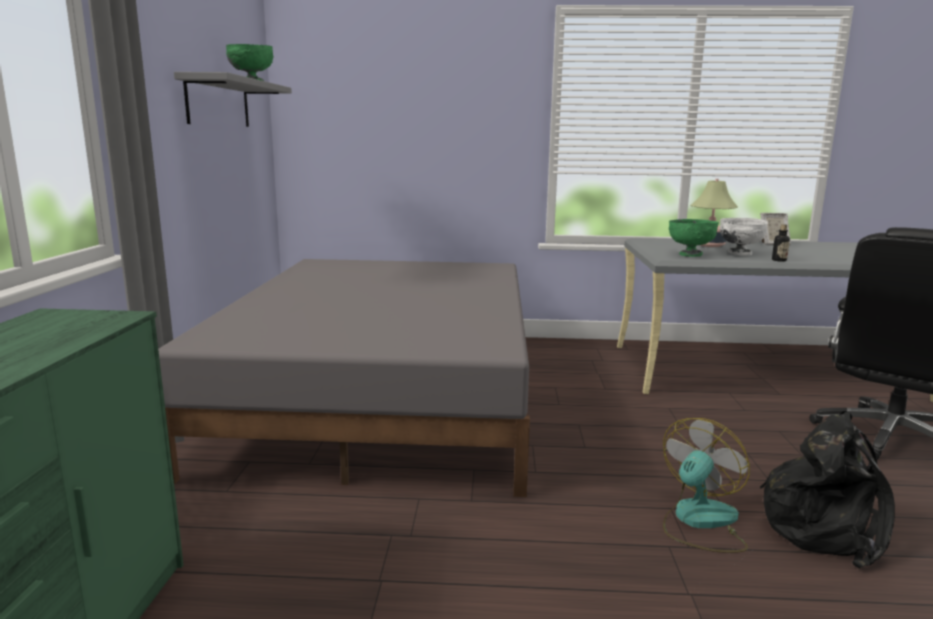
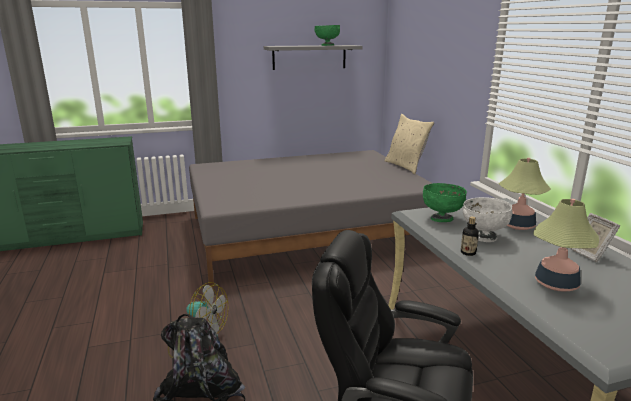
camera: 70 degrees right, 5 degrees up
(410, 260) = (406, 166): none -> beige pillow
(834, 255) = (556, 284): none -> table lamp

